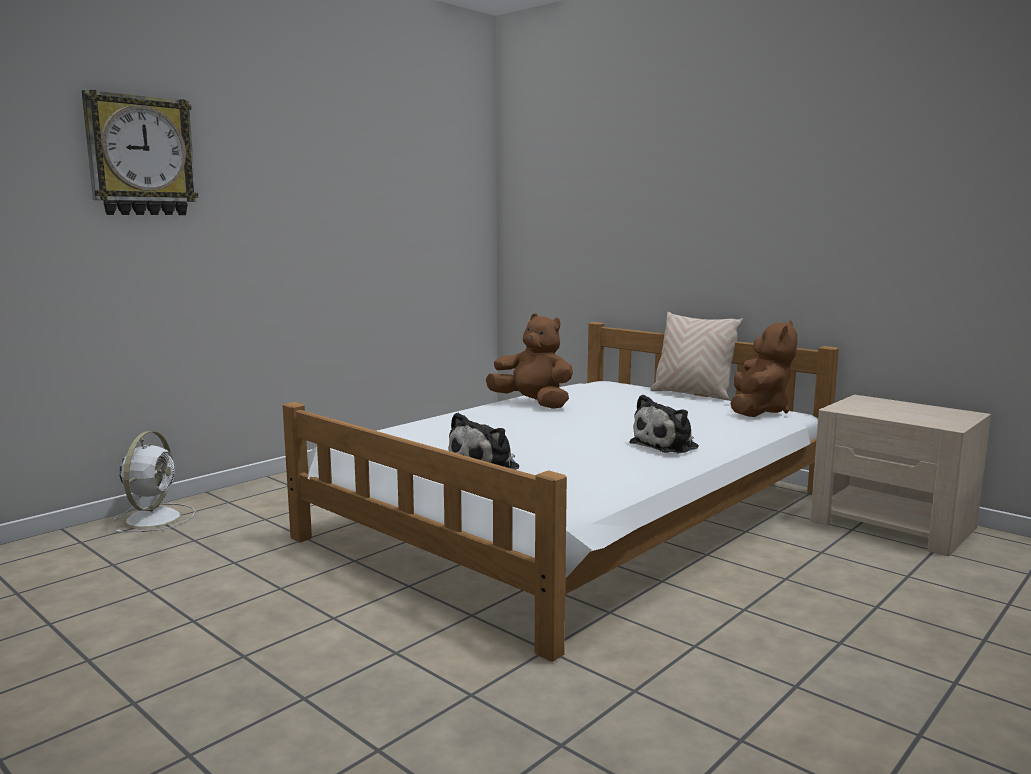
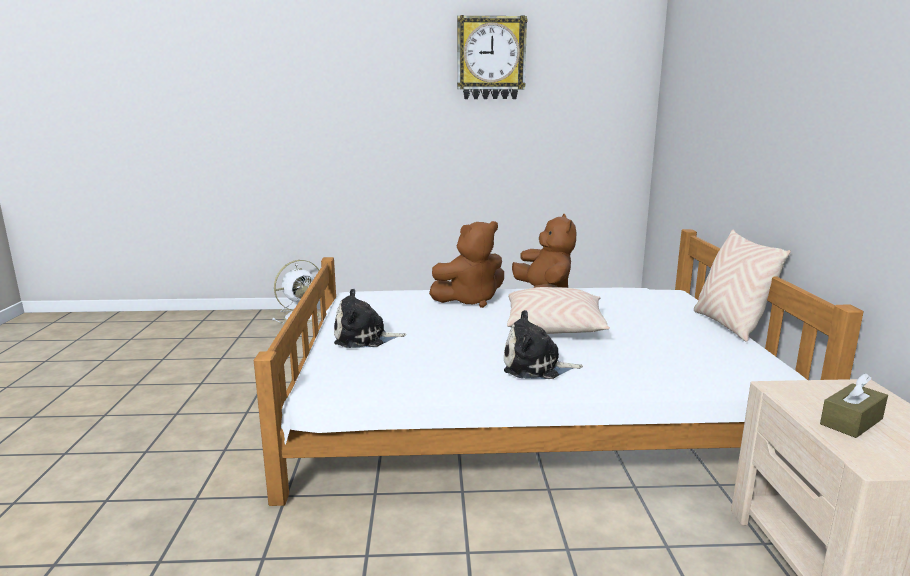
camera: 45 degrees right, 5 degrees up
(140, 156) = (314, 74): wall clock -> wall clock (491, 58)
(605, 420) = (554, 328): none -> beige pillow
(758, 411) = (740, 363): brown plush toy -> brown plush toy (470, 300)
(900, 413) = (851, 421): none -> brown tissue box

